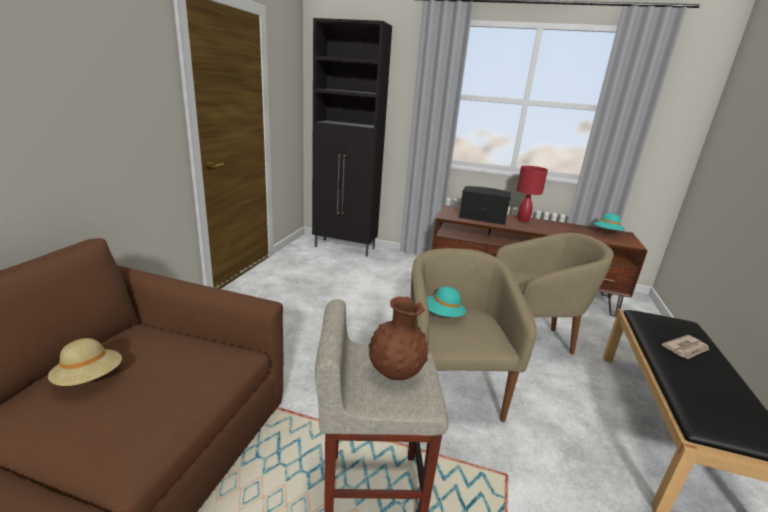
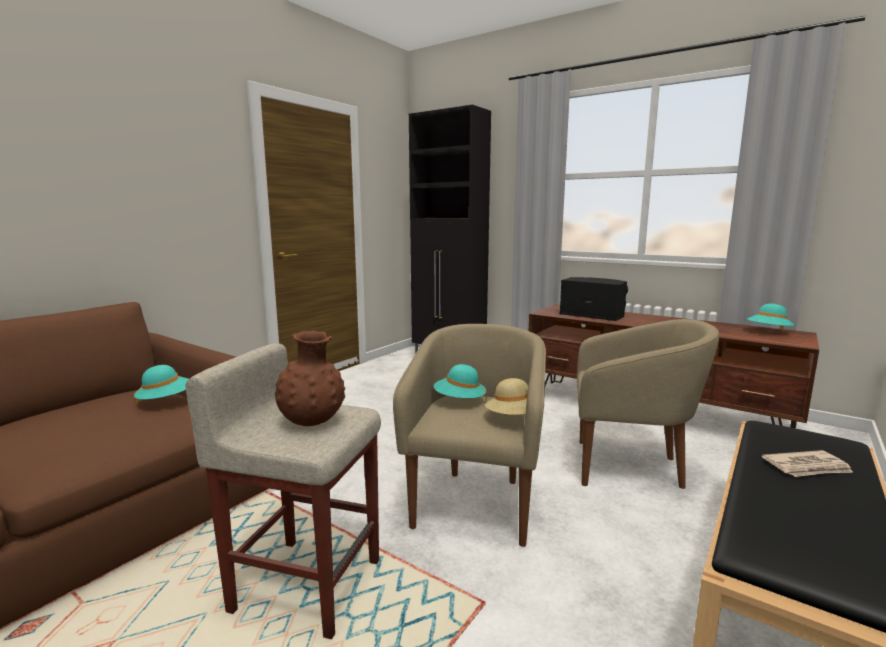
camera: 20 degrees right, 10 degrees down
(89, 379) = (72, 415): beige hat -> beige hat (514, 418)
(180, 346) = (166, 401): none -> turquoise hat
(523, 220) = (648, 318): red table lamp -> none

